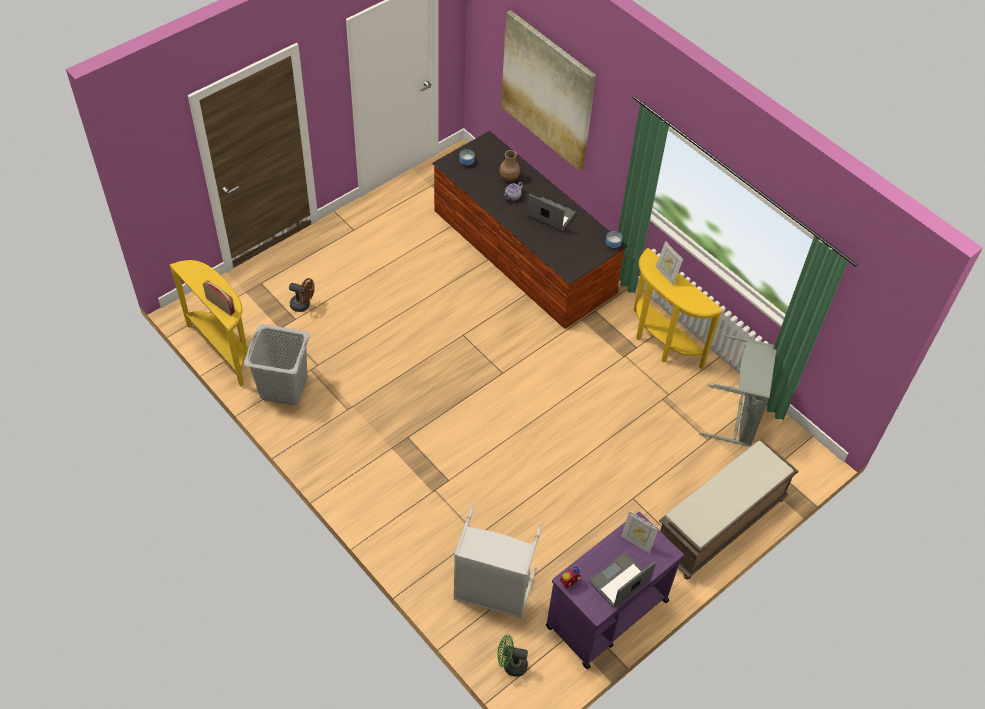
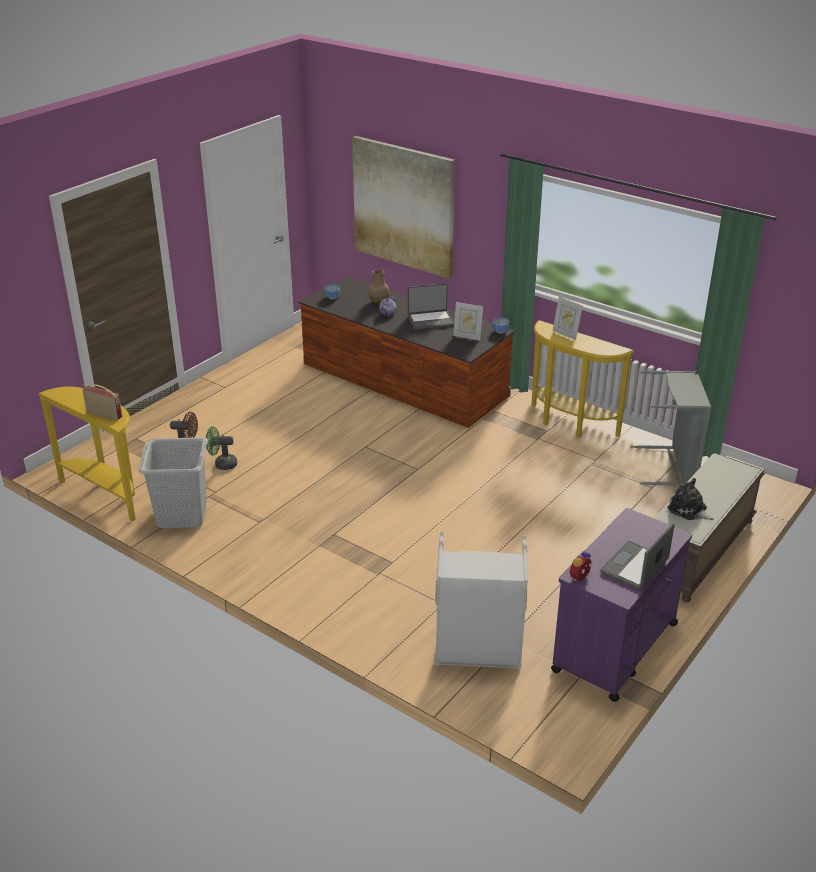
camera: 10 degrees left, 20 degrees down
(511, 664) = (526, 714): green fan -> green fan (222, 464)
(550, 215) = (430, 320): laptop -> laptop turned 150 degrees clockwise
(636, 542) = (636, 532): picture frame -> picture frame (467, 336)
(707, 506) = (688, 510): none -> plush toy

